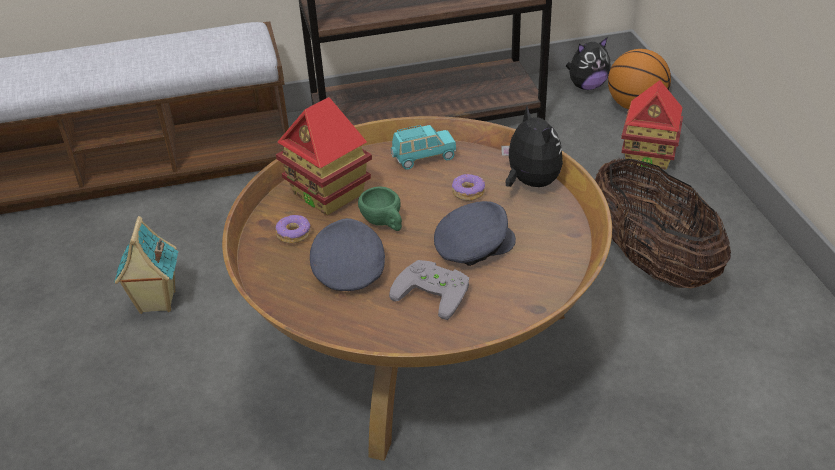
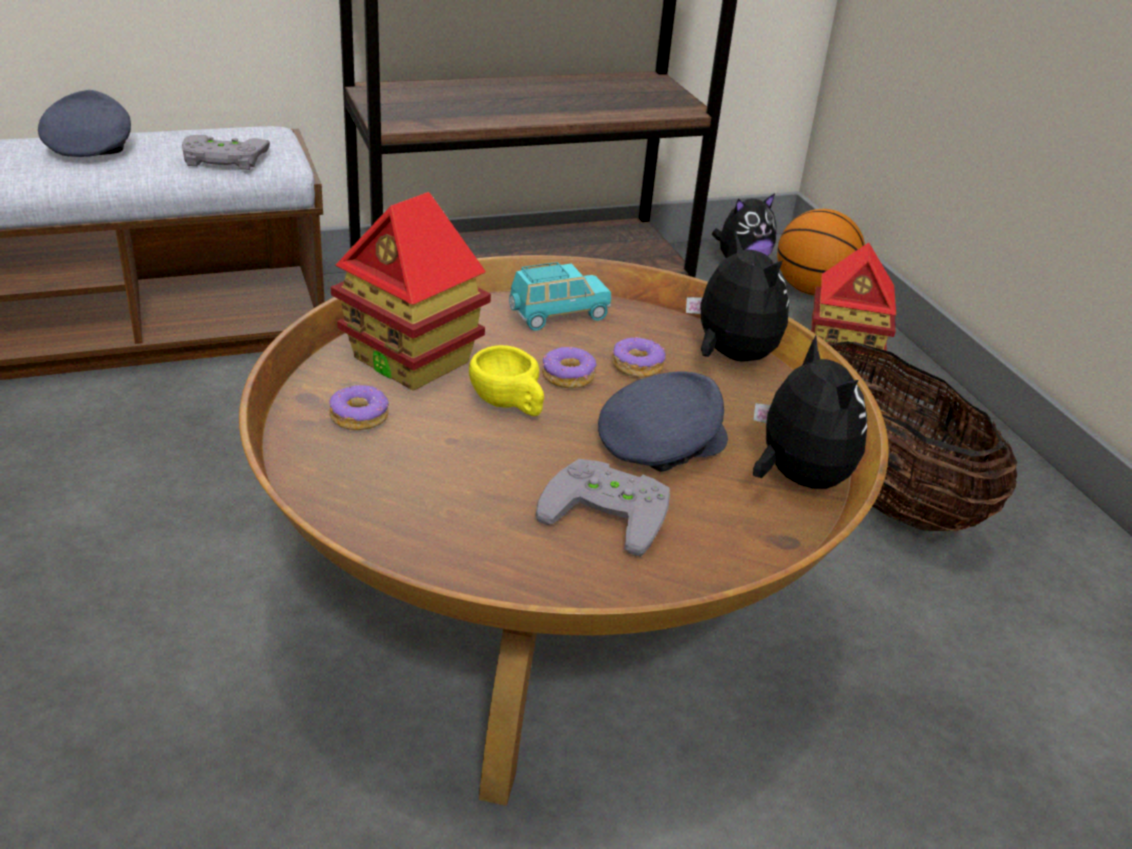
camera: 10 degrees left, 5 degrees down
(156, 303) = (102, 540): toy house -> none
(219, 53) = (223, 159): none -> grey game controller
(348, 269) = (458, 472): grey cap -> grey cap (89, 147)
(384, 223) = (509, 405): green cup -> yellow cup
(423, 202) = (568, 377): none -> donut
(554, 267) = (797, 478): none -> plush toy

